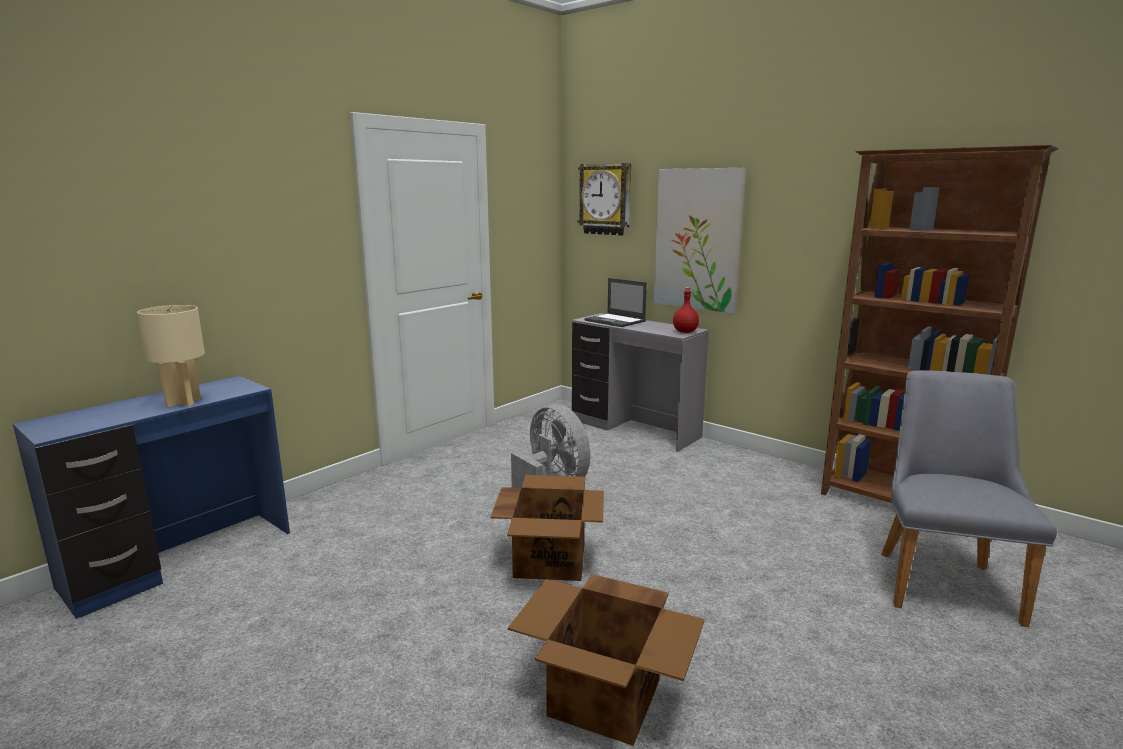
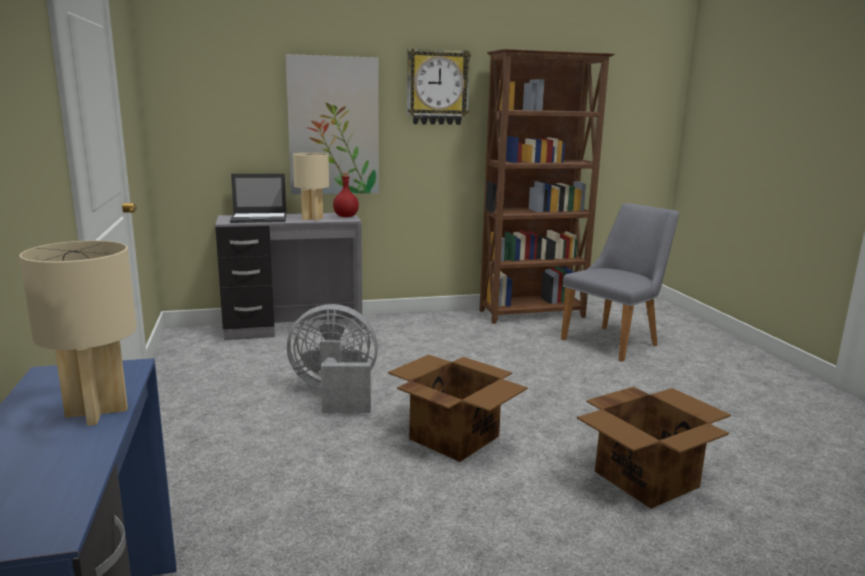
camera: 55 degrees left, 0 degrees up
(605, 199) = (212, 85): wall clock -> wall clock (437, 87)
(652, 328) = (313, 218): none -> beige table lamp
(941, 578) = (616, 341): grey chair -> grey chair turned 90 degrees clockwise

